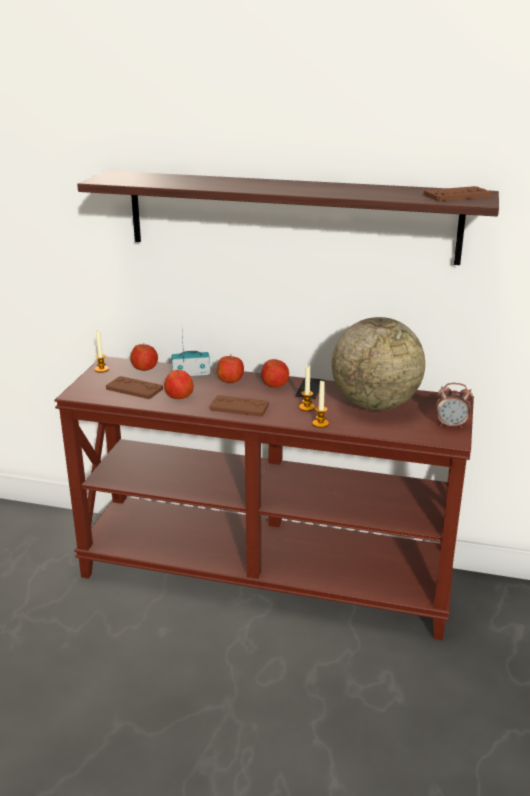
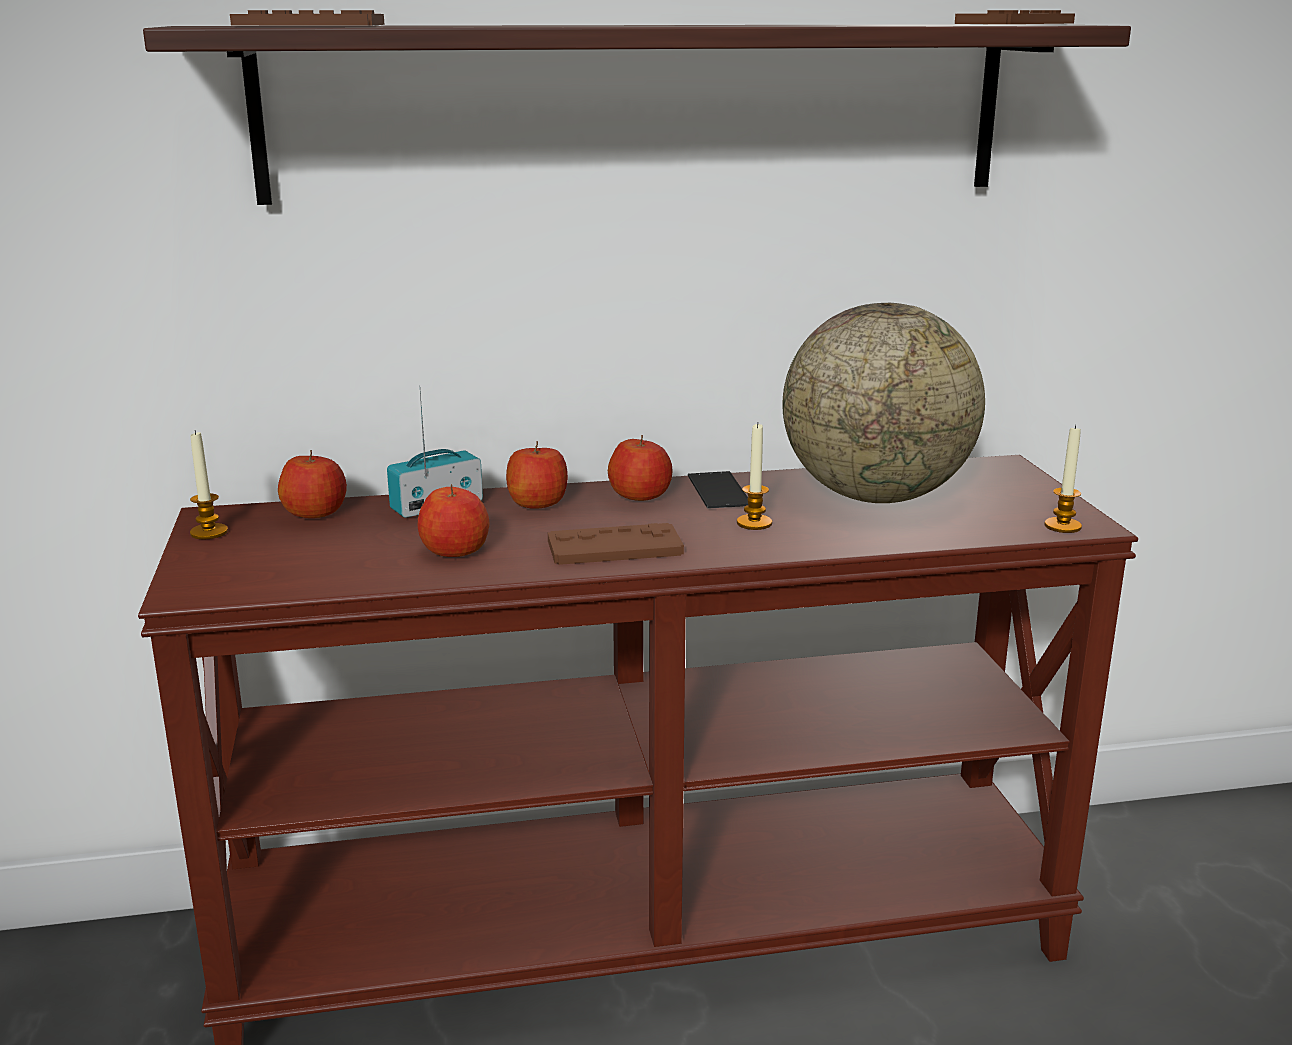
camera: 25 degrees left, 5 degrees down
(134, 389) = (332, 556): brown game controller -> brown game controller (309, 25)
(320, 424) = (817, 545): candle -> candle (1062, 526)
(451, 425) = (1051, 504): alarm clock -> none

